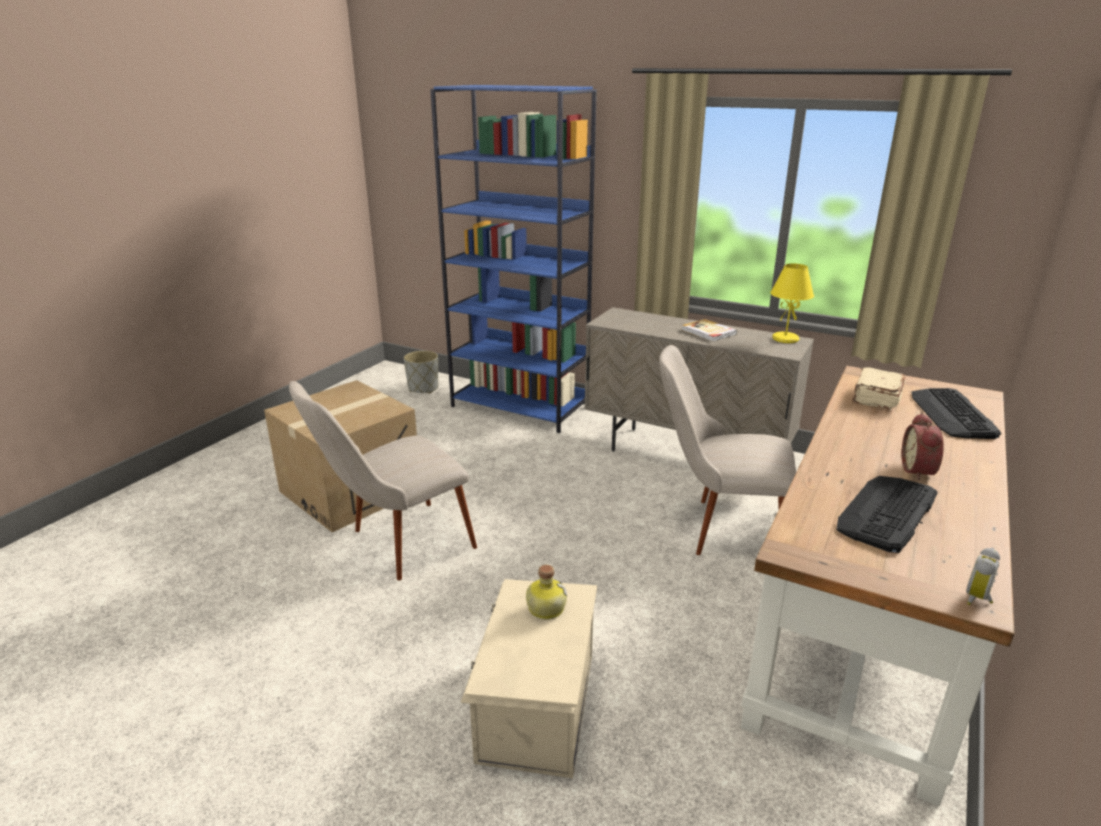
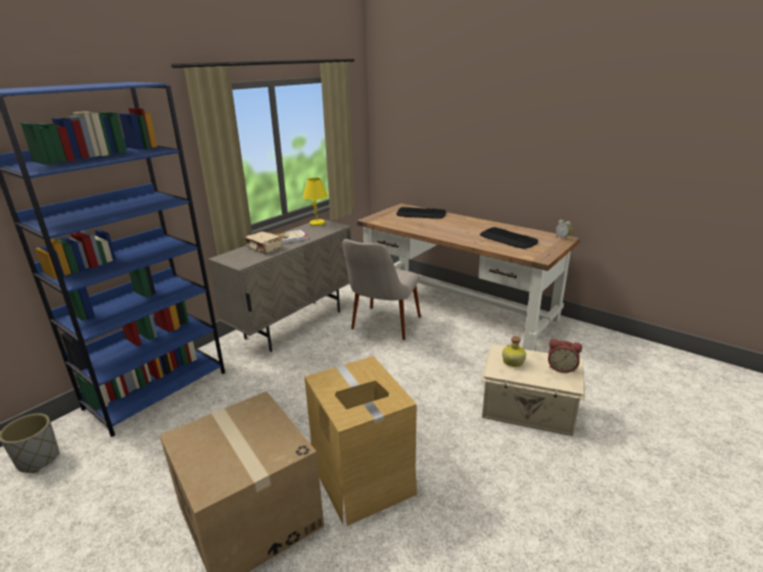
camera: 80 degrees left, 0 degrees up
(395, 547) = (361, 476): beige chair -> cardboard box
(876, 398) = (399, 222): beige book -> beige book (264, 248)
(920, 471) = (473, 228): alarm clock -> alarm clock (561, 367)

